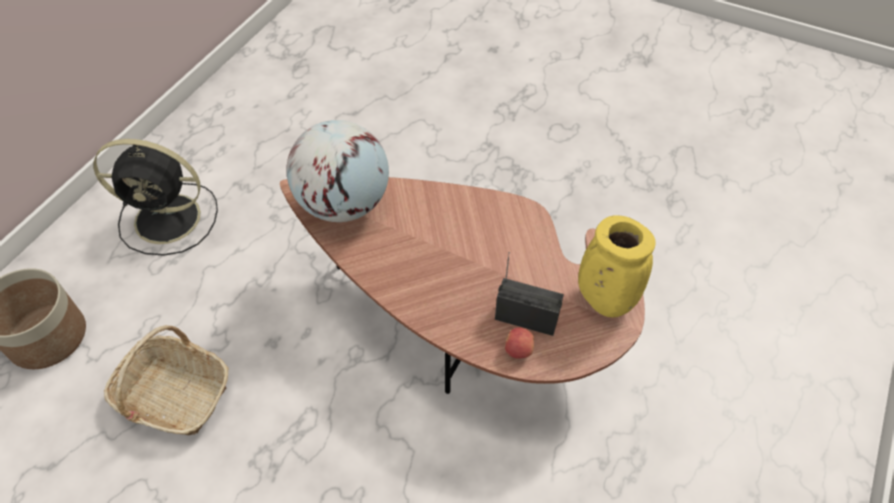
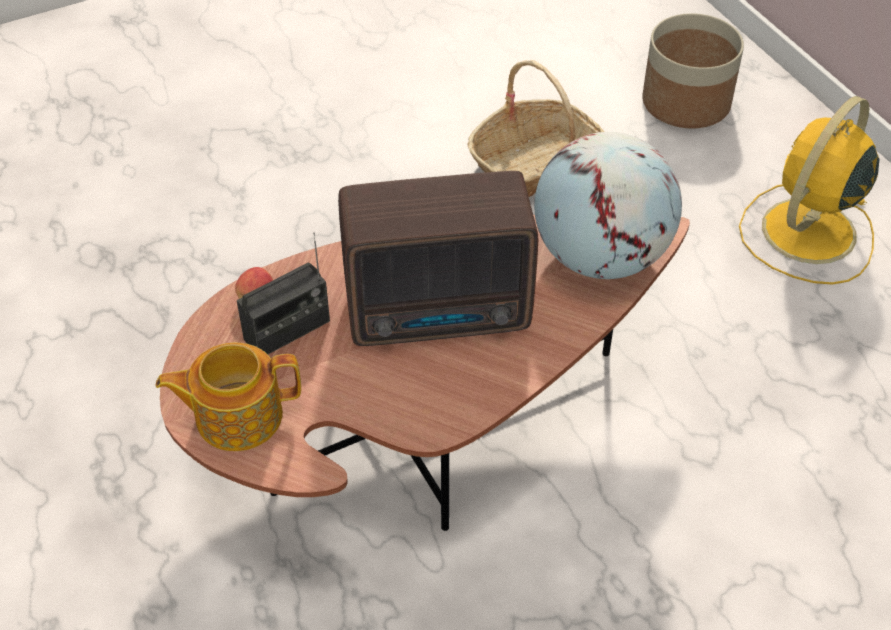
camera: 125 degrees right, 5 degrees down
(171, 219) = (806, 233): black fan -> yellow fan
(448, 251) = (442, 314): none -> radio
(603, 300) = (237, 415): yellow vase -> teapot

